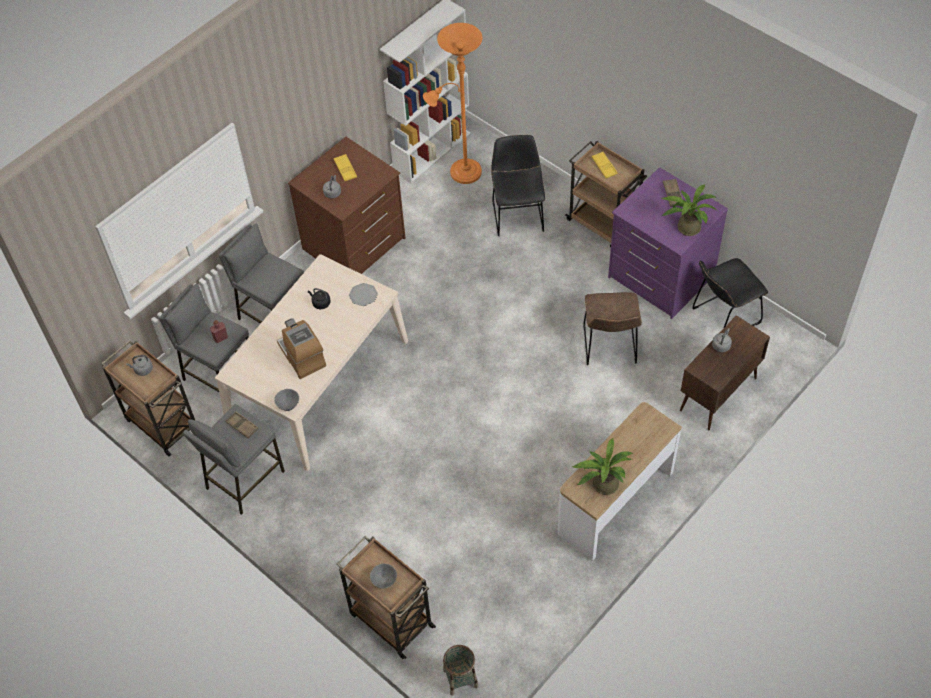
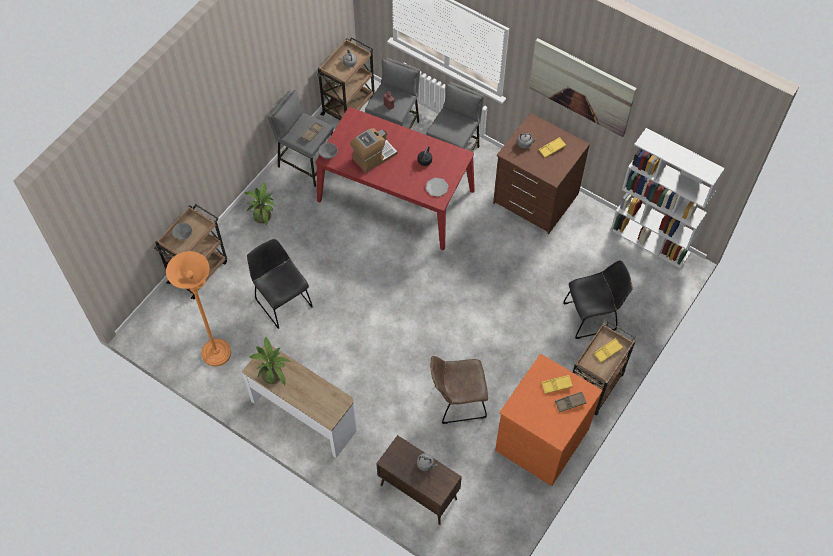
camera: 80 degrees right, 5 degrees up
(315, 88) = (581, 87): none -> picture
(318, 382) = (396, 195): beige dining table -> red dining table
(460, 678) = (154, 321): basket -> none
(461, 172) = (631, 267): orange floor lamp -> orange floor lamp (215, 349)
(651, 203) = (556, 385): none -> yellow tray
(660, 277) = (540, 438): purple dresser -> orange dresser
(686, 226) = (533, 415): potted plant -> potted plant (263, 215)
(723, 317) = (503, 495): black chair -> black chair (282, 301)

